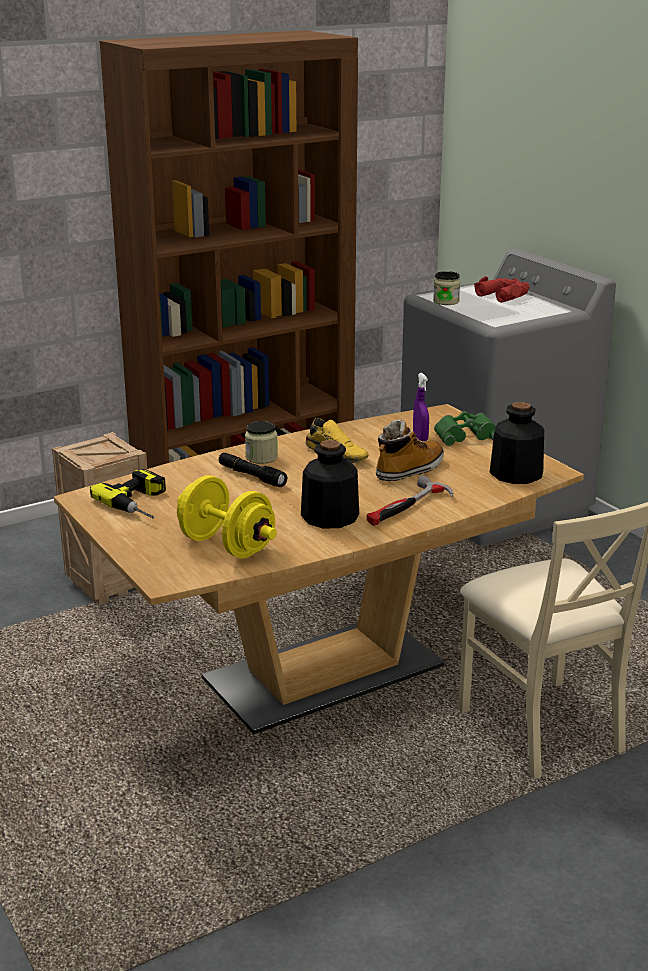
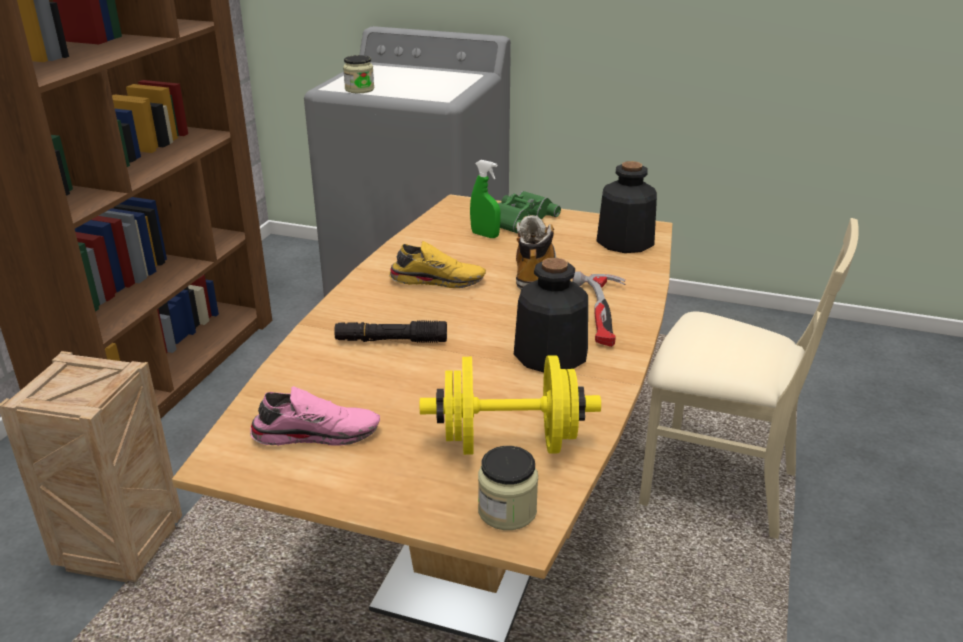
camera: 40 degrees left, 5 degrees up
(142, 503) = (317, 433): power drill -> pink shoe
(261, 457) = (365, 314): jar -> jar (507, 511)
(420, 437) = (485, 235): purple spray bottle -> green spray bottle
(504, 295) = (400, 73): red binoculars -> none

